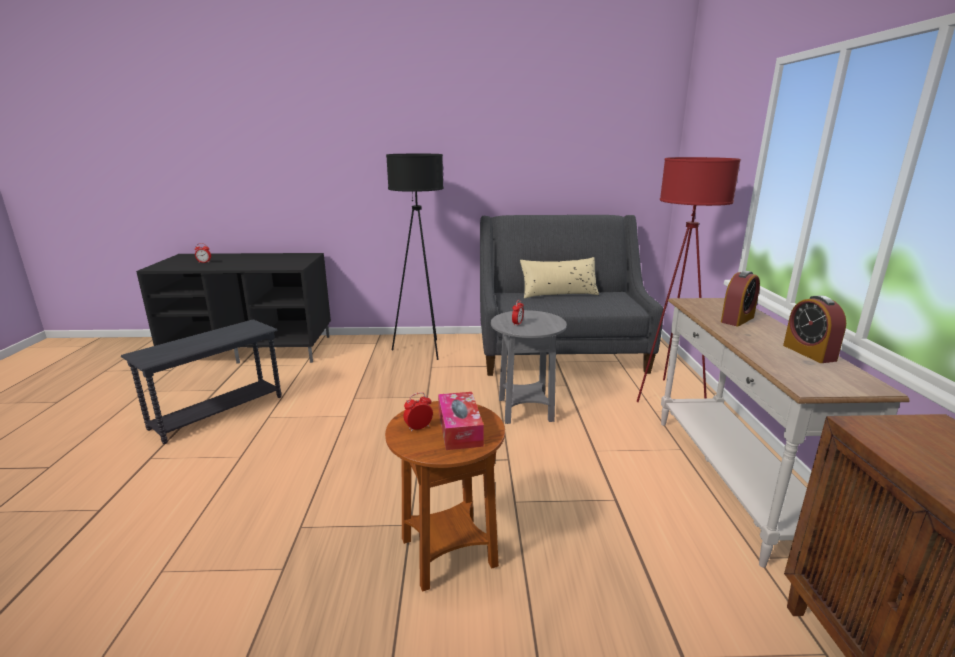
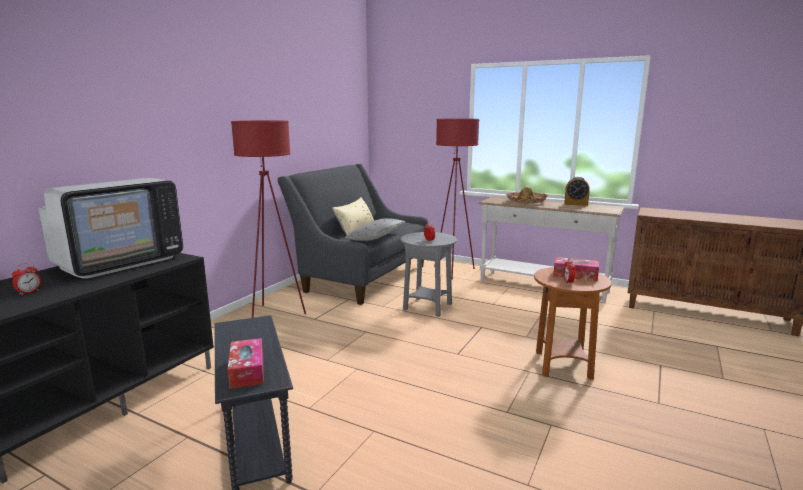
camera: 60 degrees left, 5 degrees down
(166, 350) = (247, 371): none -> tissue box
(275, 259) = (120, 262): none -> television
(422, 350) = (274, 315): black floor lamp -> red floor lamp
(545, 307) = (376, 237): none -> grey pillow
(737, 319) = (526, 202): alarm clock -> hat

